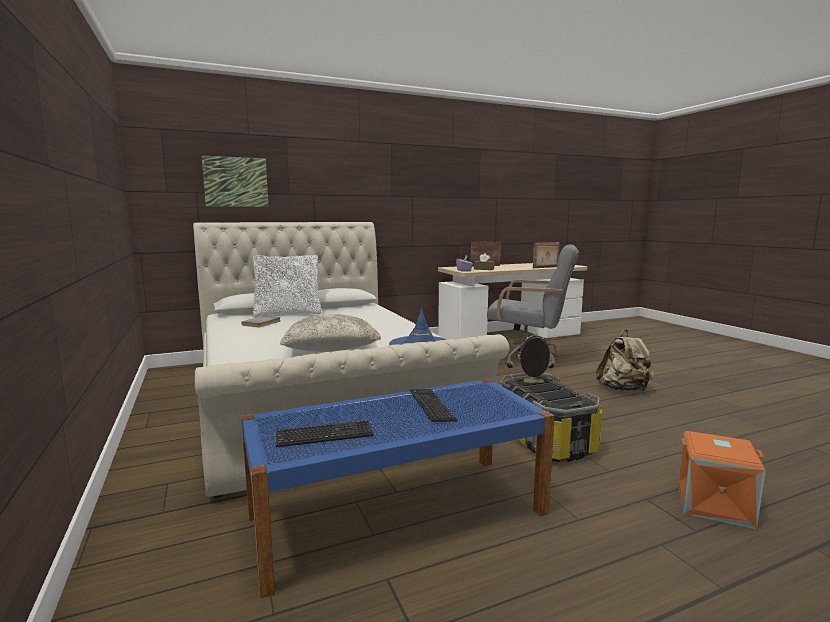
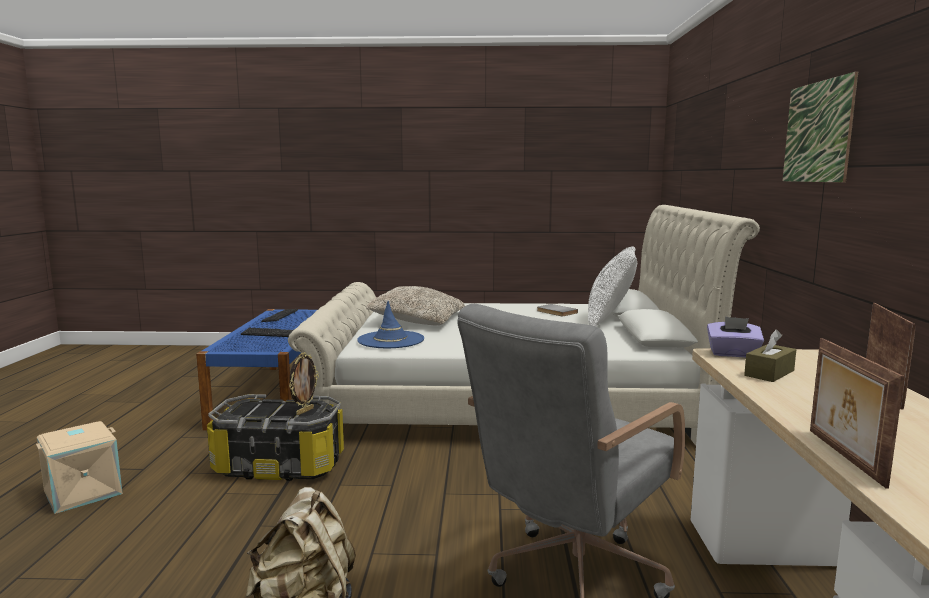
camera: 115 degrees right, 0 degrees up
(236, 182) = (694, 155): picture -> picture (817, 132)
(713, 505) = (83, 491): orange storage box -> beige storage box

